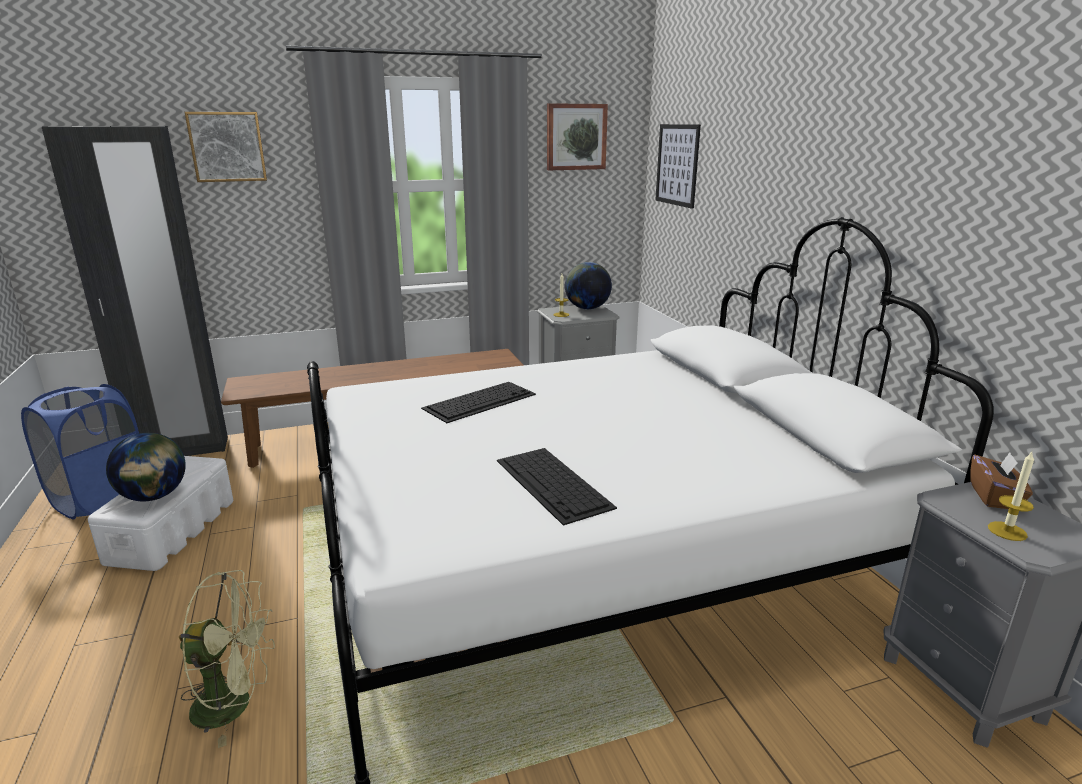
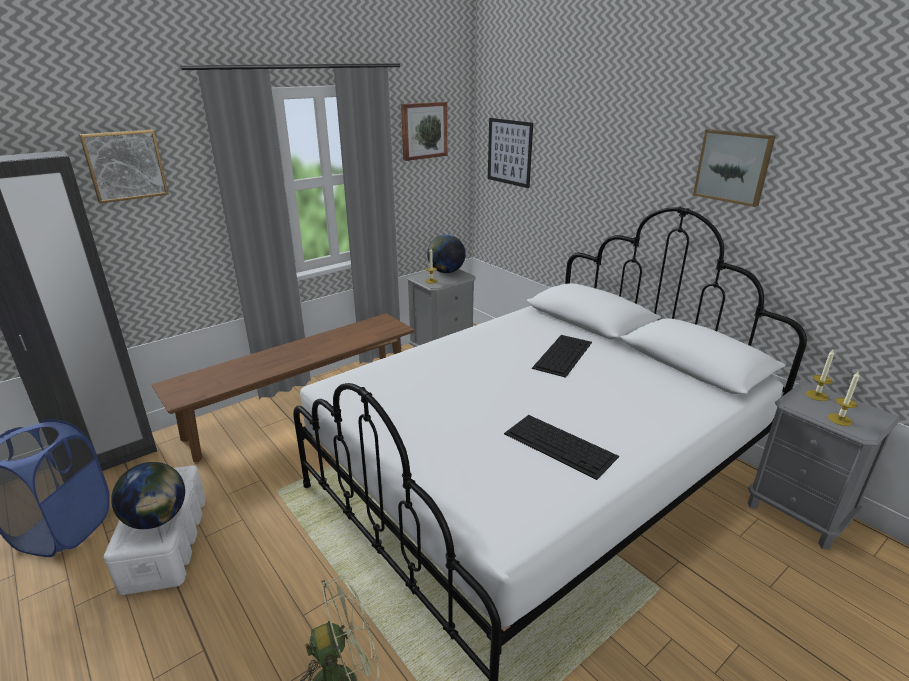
camera: 20 degrees left, 5 degrees up
(480, 401) = (443, 379): keyboard -> keyboard (563, 354)
(910, 156) = (733, 166): none -> picture
(994, 497) = (817, 395): brown tissue box -> candle

